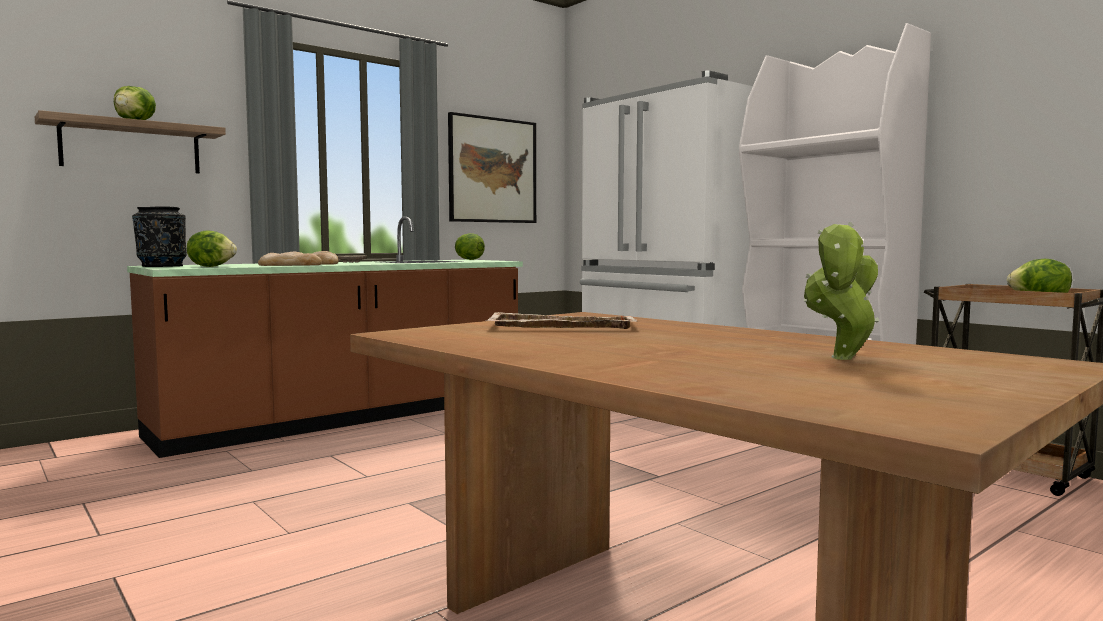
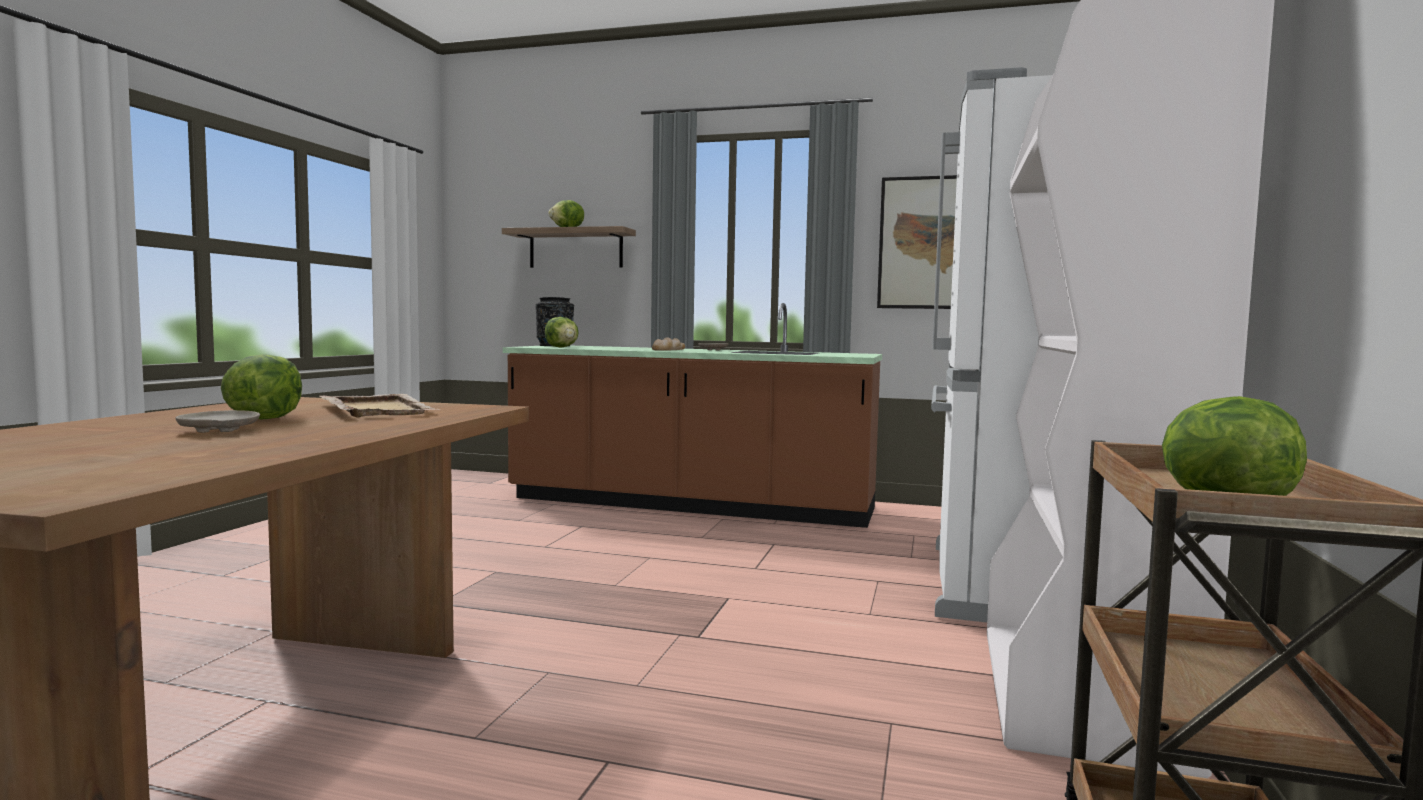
camera: 55 degrees right, 0 degrees up
(290, 265) = (622, 349): bread -> none
(468, 259) = (863, 354): lettuce -> lettuce (264, 418)
(697, 346) = (218, 431): none -> beige plate
(841, 359) = (113, 453): potted plant -> none

